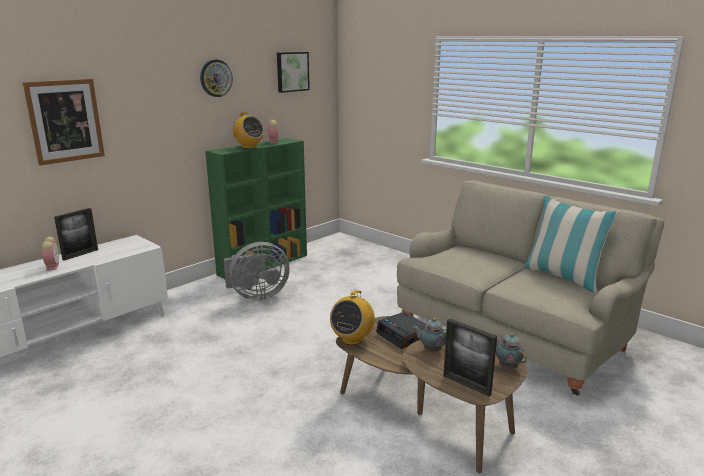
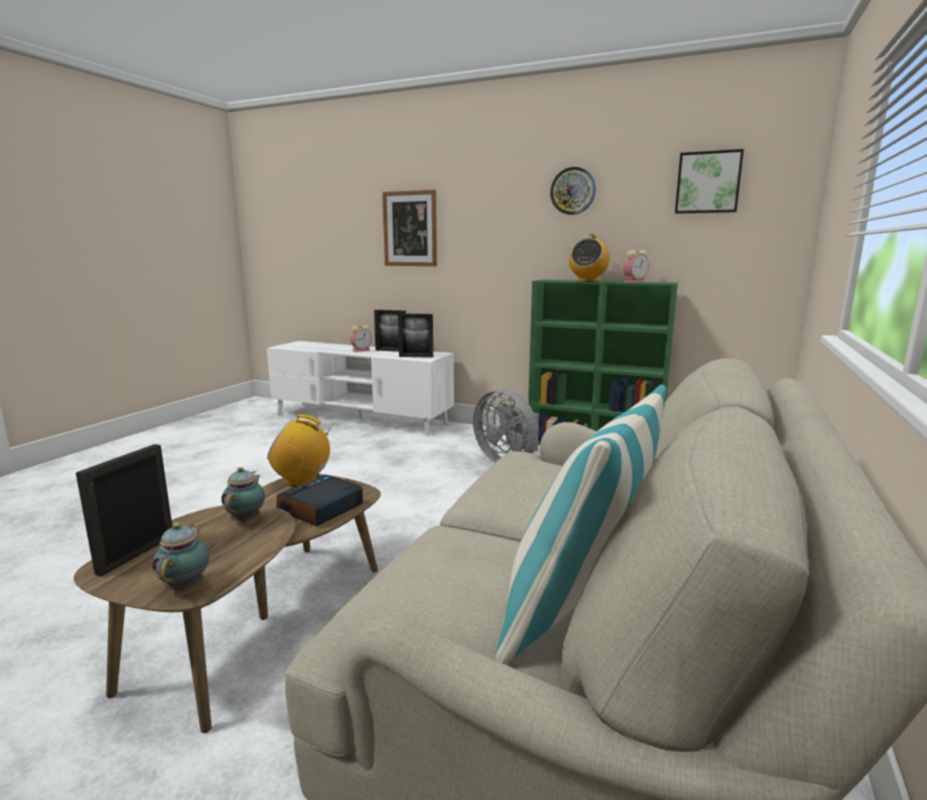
camera: 70 degrees right, 5 degrees down
(130, 248) = (416, 356): none -> picture frame
(507, 366) = (187, 586): teapot -> teapot turned 45 degrees counterclockwise

